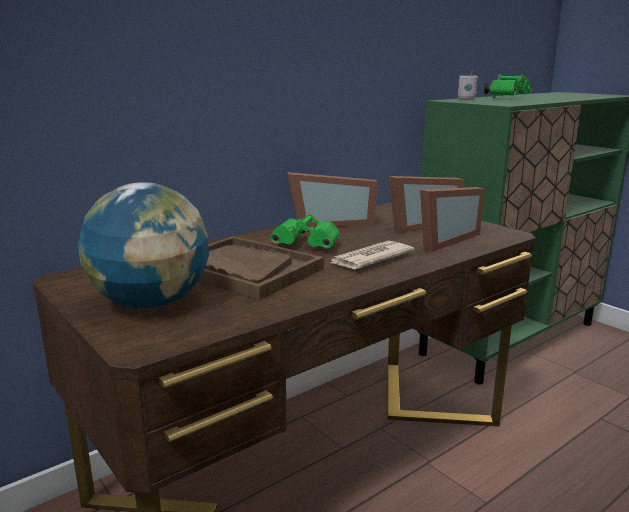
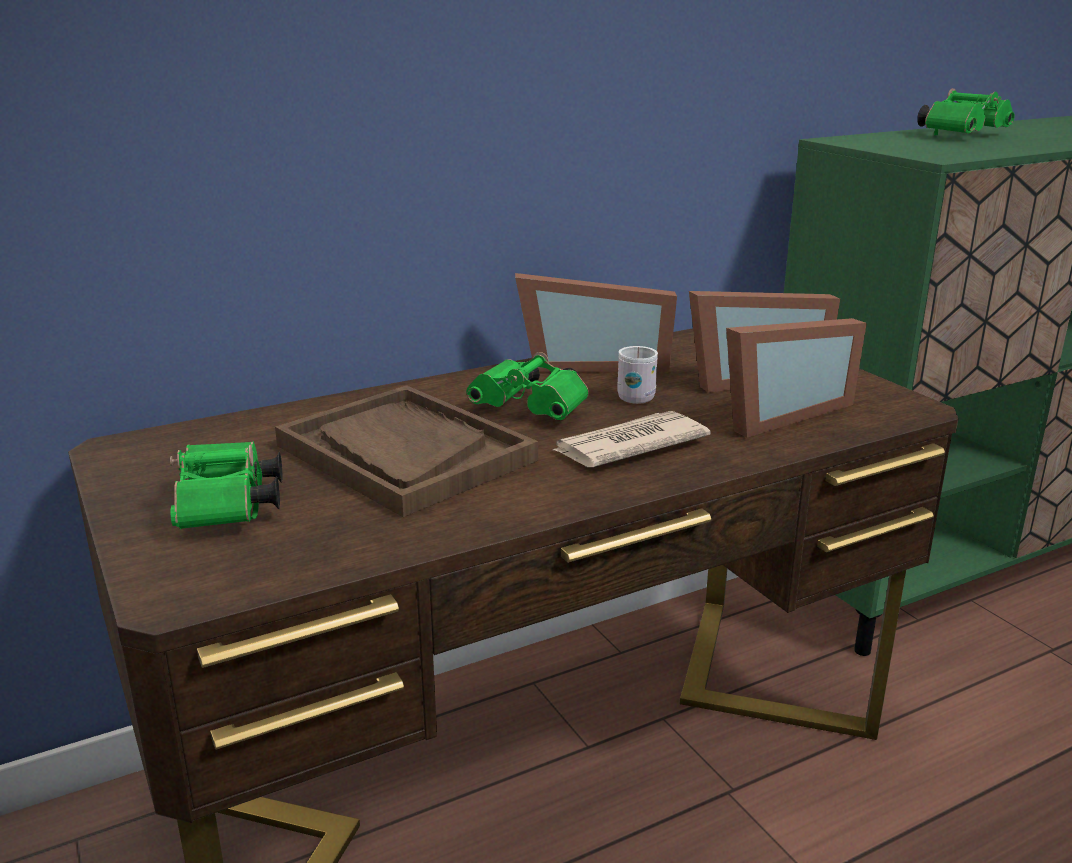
camera: 10 degrees right, 5 degrees up
(151, 303) = (228, 509): globe -> green binoculars
(465, 99) = (876, 138): white mug -> white mug (636, 397)

